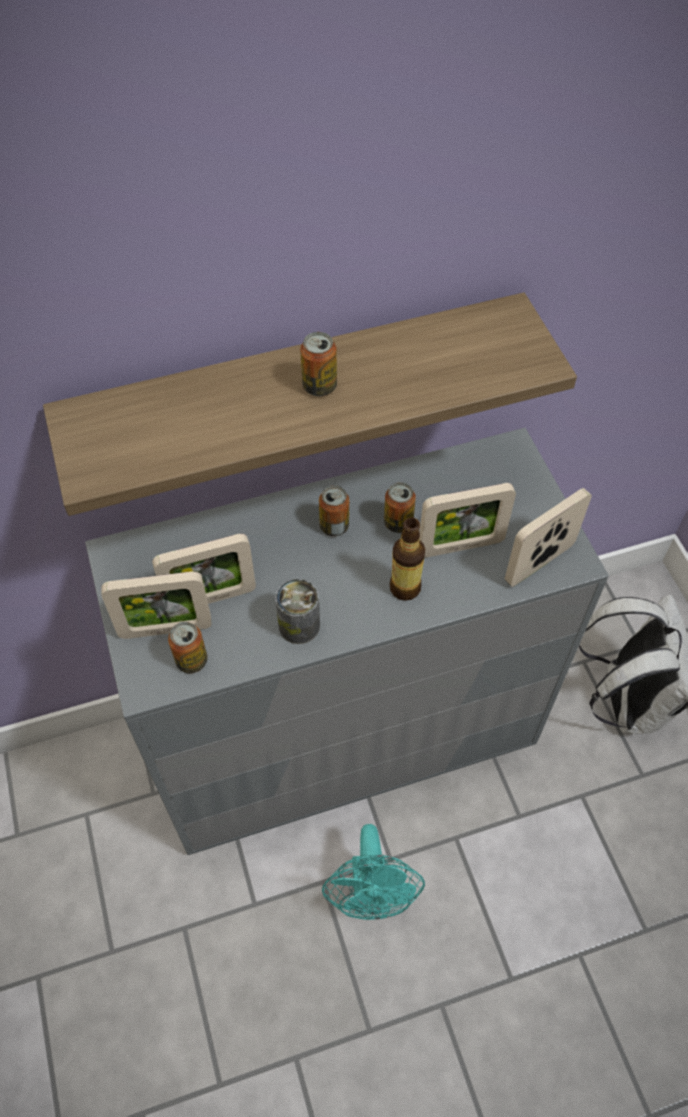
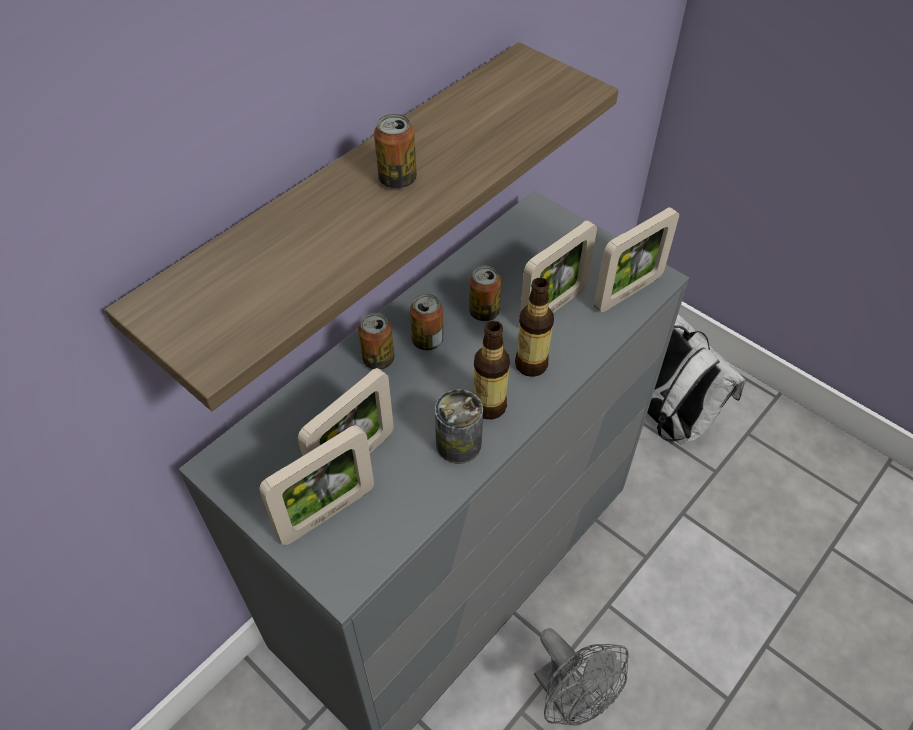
camera: 30 degrees left, 5 degrees down
(191, 660) = (375, 529): can -> can (378, 359)
(345, 607) = (489, 406): none -> bottle
(371, 895) = (570, 698): turquoise fan -> grey fan
(539, 563) = (628, 292): picture frame -> picture frame turned 150 degrees counterclockwise

